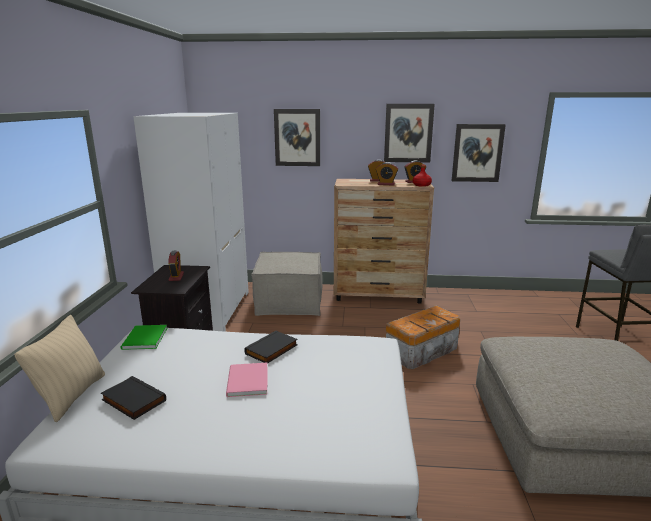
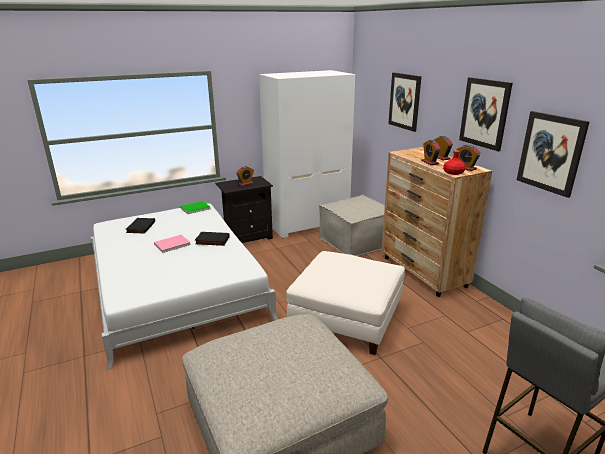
camera: 60 degrees right, 5 degrees up
(72, 396) = (138, 215): beige pillow -> none
(423, 351) = (346, 318): storage box -> white ottoman

